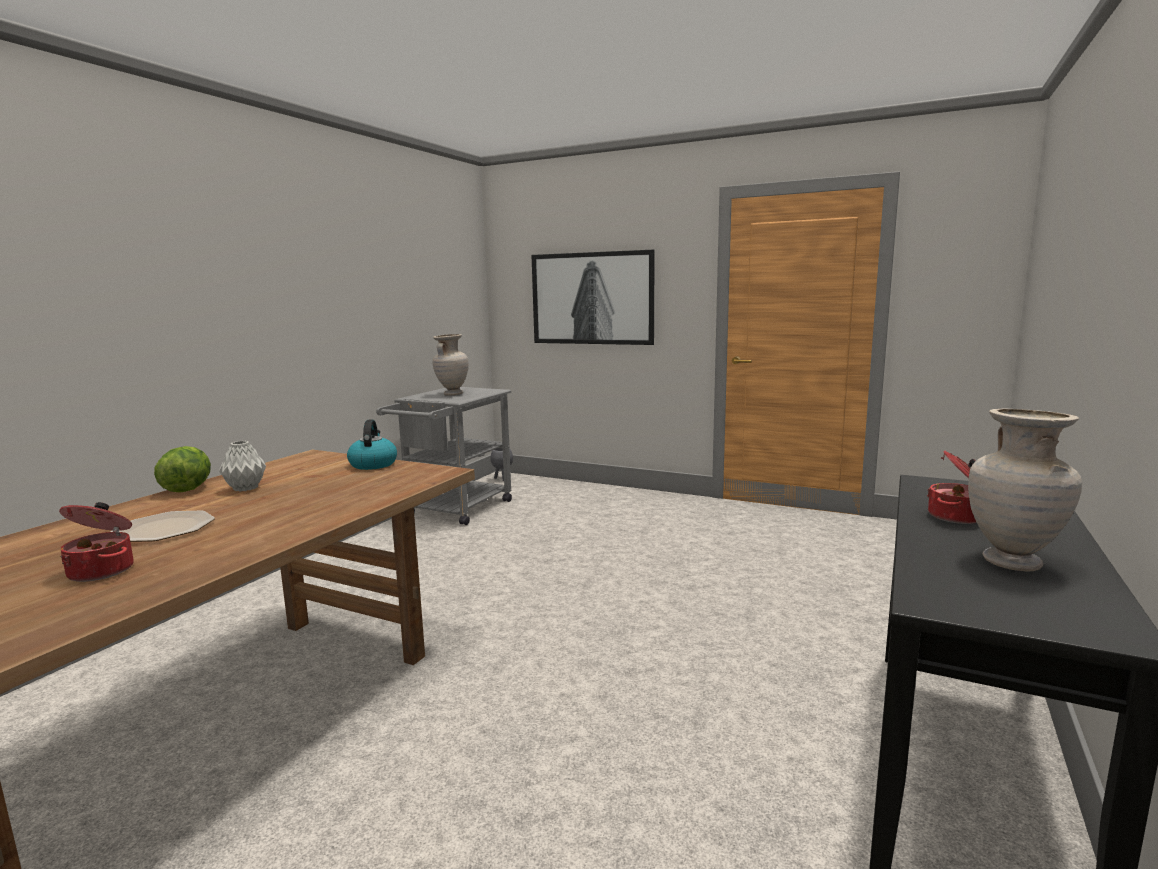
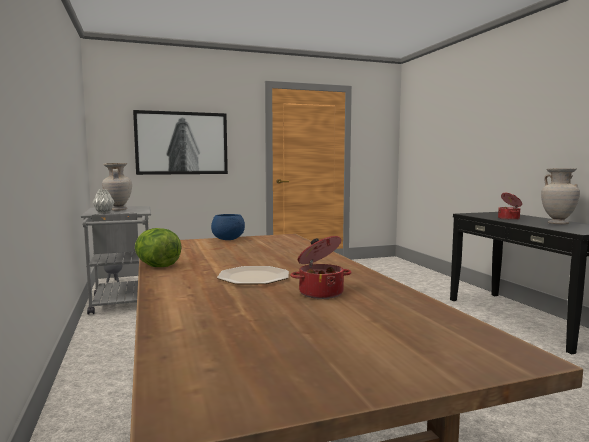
camera: 45 degrees left, 5 degrees down
(246, 488) = (203, 258): grey vase -> grey vase (104, 212)
(373, 464) = (228, 240): kettle -> blue bowl

